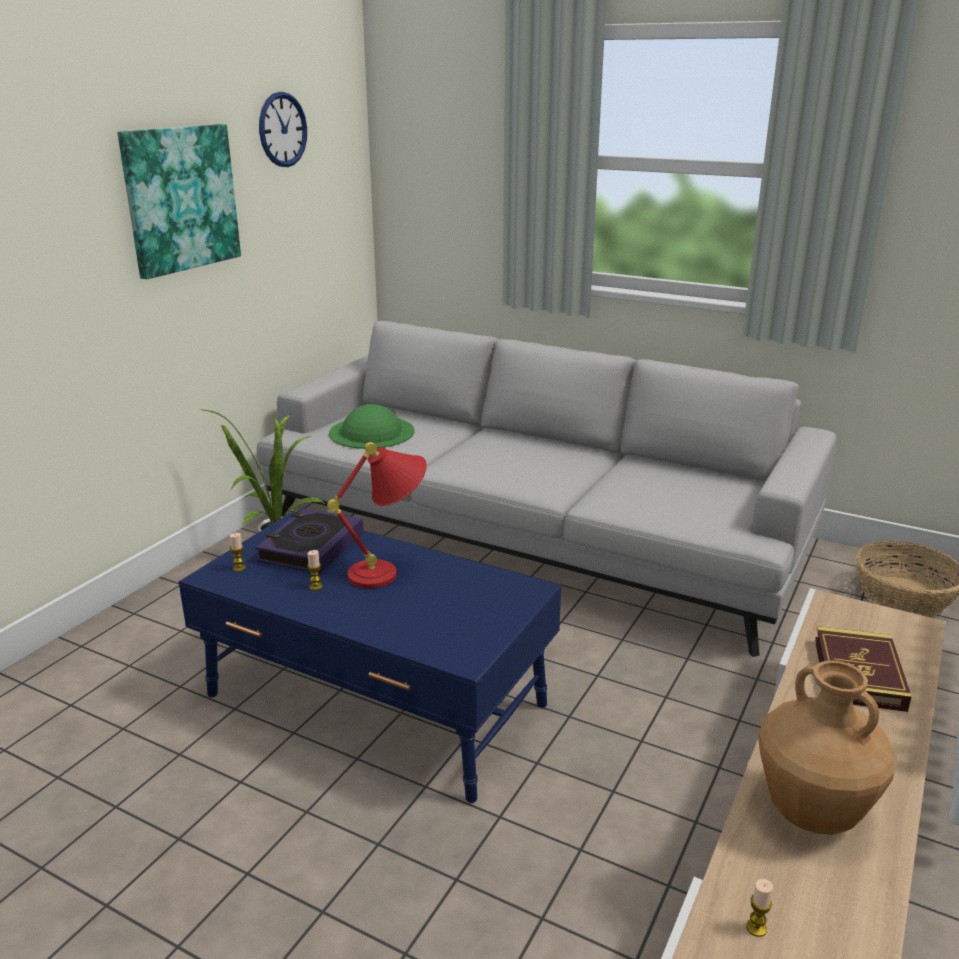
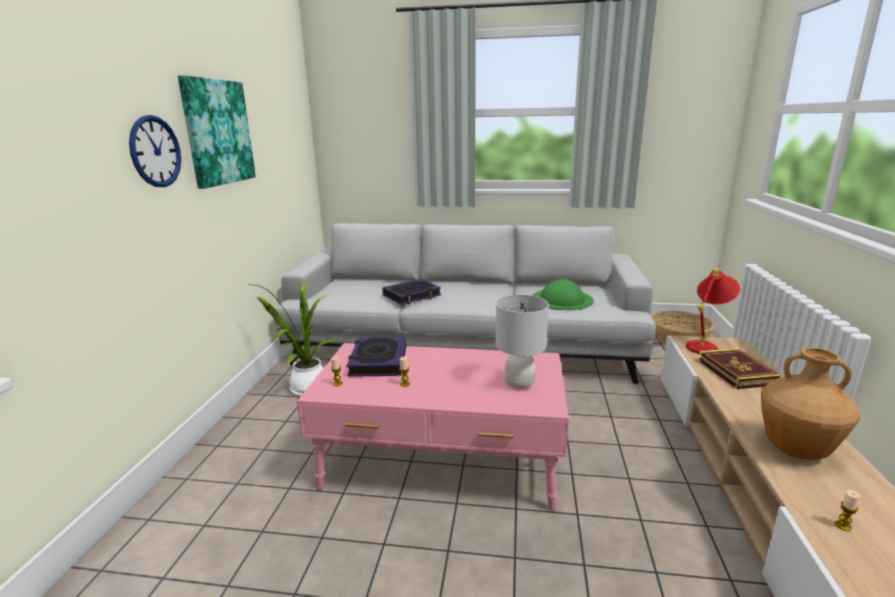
camera: 20 degrees left, 5 degrees down
(282, 130) = (269, 94): wall clock -> wall clock (155, 151)
(372, 432) = (353, 292): green hat -> green hat (562, 299)
(377, 701) = (442, 461): blue coffee table -> pink coffee table
(390, 572) = (447, 366): red table lamp -> red table lamp (706, 345)
(446, 451) = (412, 295): none -> book
(457, 621) = (520, 385): none -> grey table lamp

